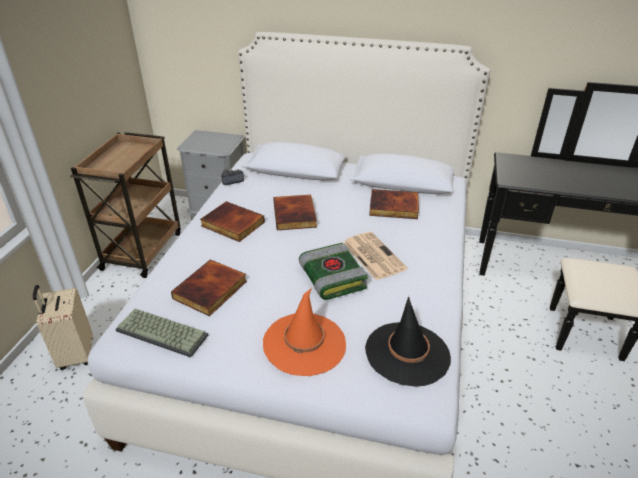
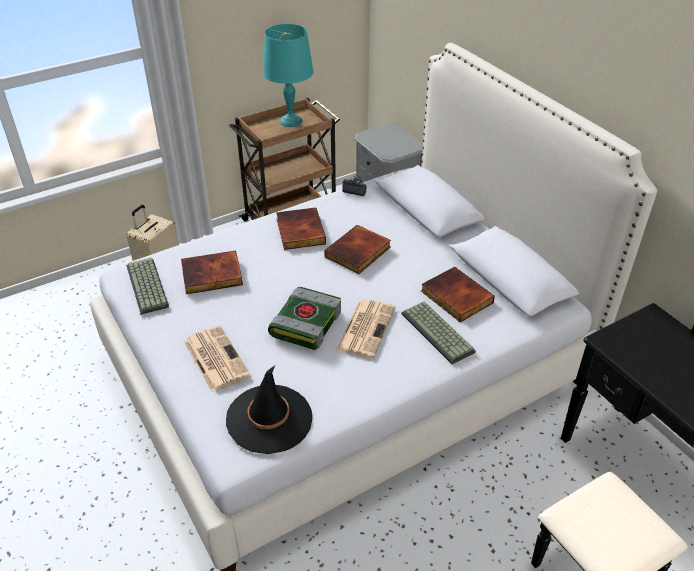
camera: 45 degrees right, 5 degrees up
(122, 154) = (291, 121): none -> turquoise table lamp
(304, 344) = (215, 358): orange hat -> newspaper
(416, 231) = (439, 332): none -> keyboard

